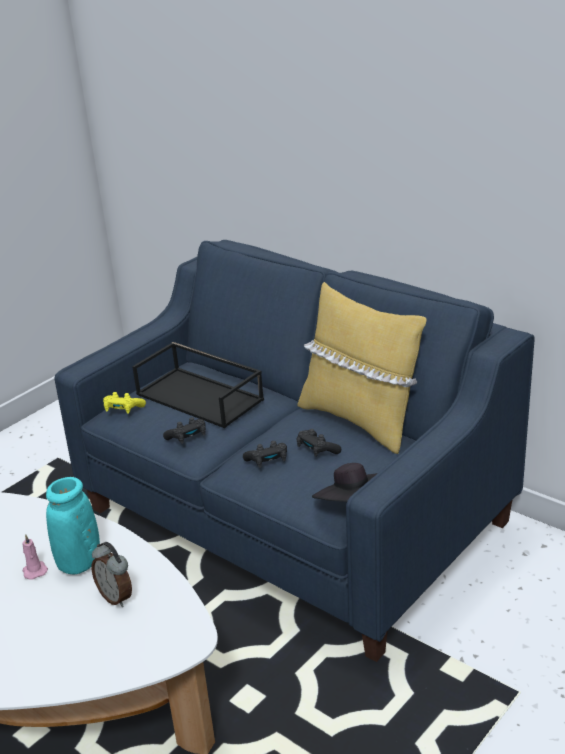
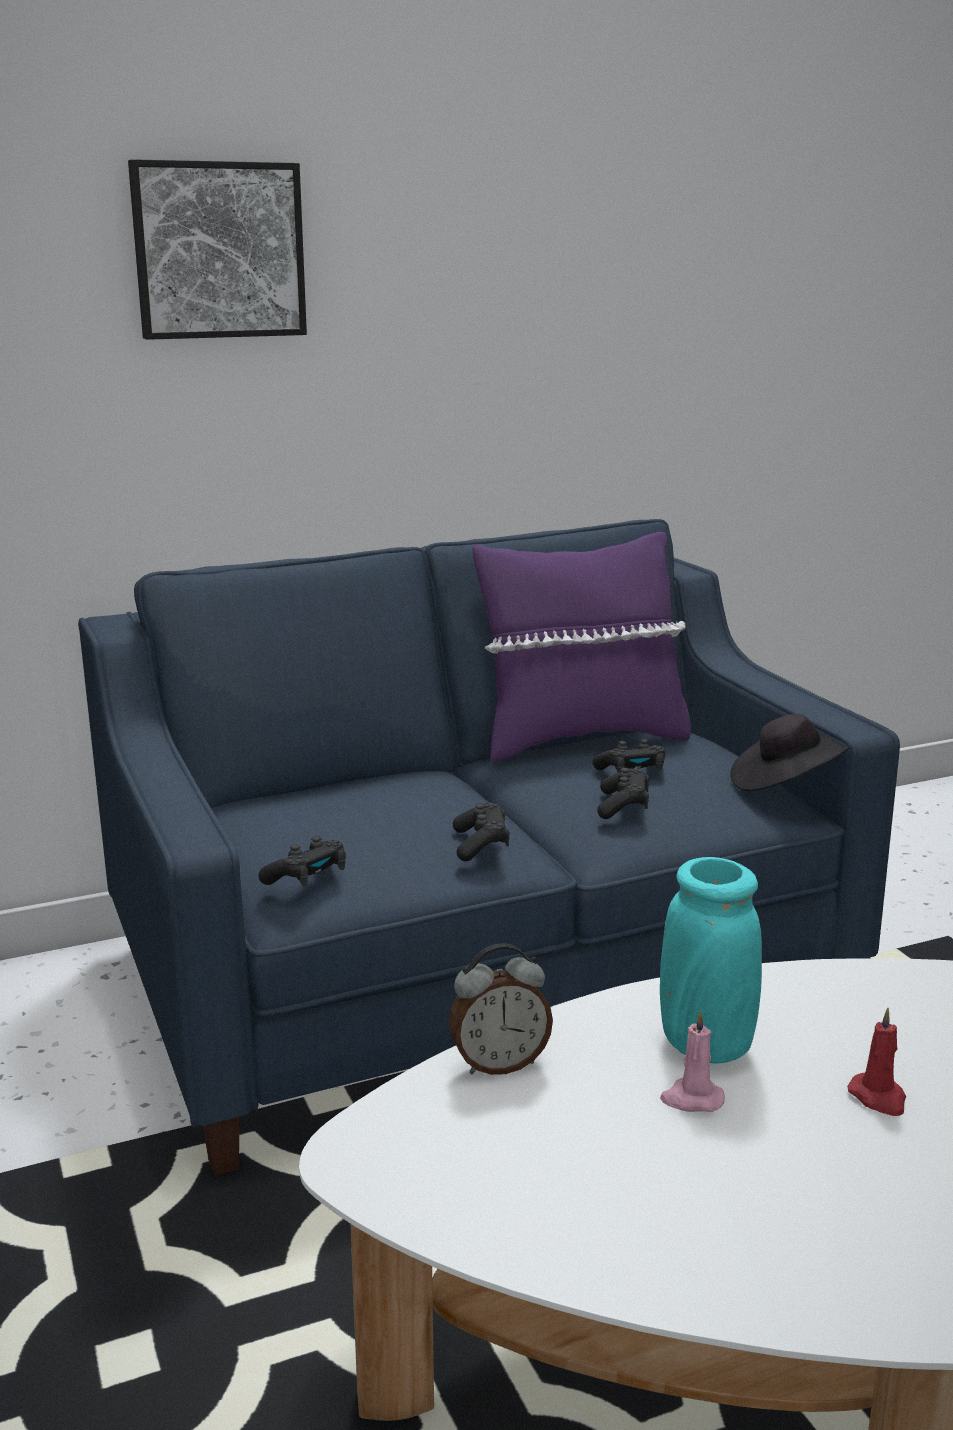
camera: 65 degrees left, 10 degrees down
(59, 624) = (878, 1098): none -> red candle
(116, 597) = (832, 1026): alarm clock -> alarm clock (499, 1064)
(123, 409) = (307, 878): yellow game controller -> black game controller
(201, 397) = (365, 812): black tray -> none
(278, 75) = (218, 250): none -> picture
(360, 420) = (580, 739): yellow pillow -> purple pillow

